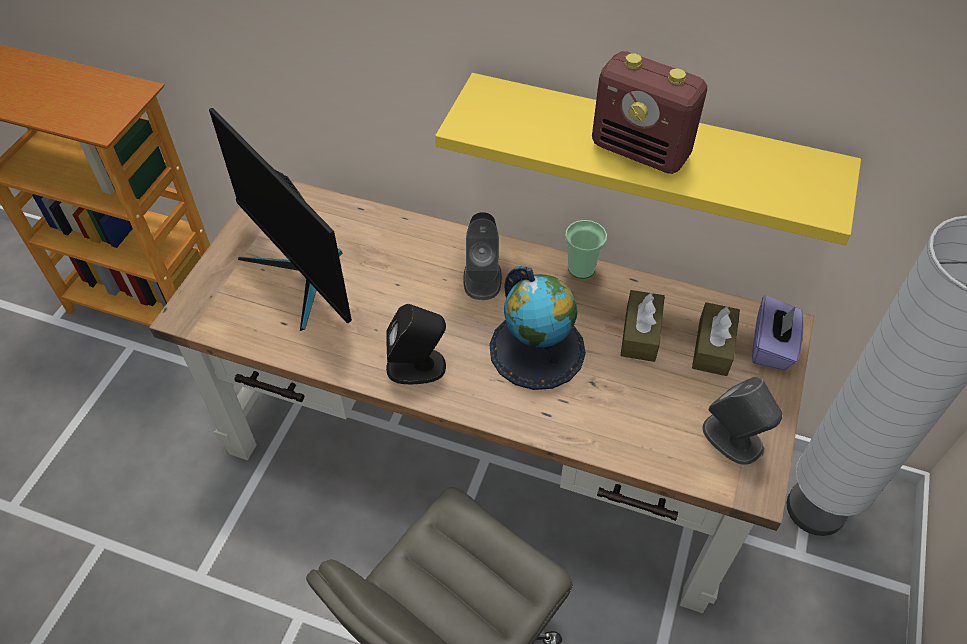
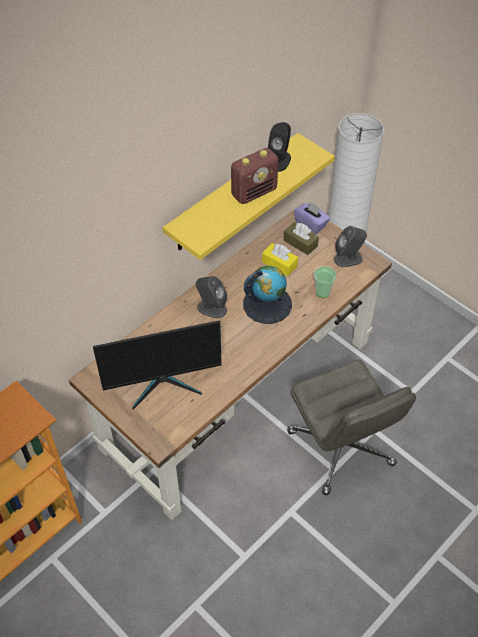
camera: 65 degrees left, 0 degrees up
(417, 366) = (251, 353): black speaker -> black speaker (279, 160)
(581, 268) = (229, 268): cup -> cup (322, 292)
(640, 334) = (279, 264): brown tissue box -> yellow tissue box

